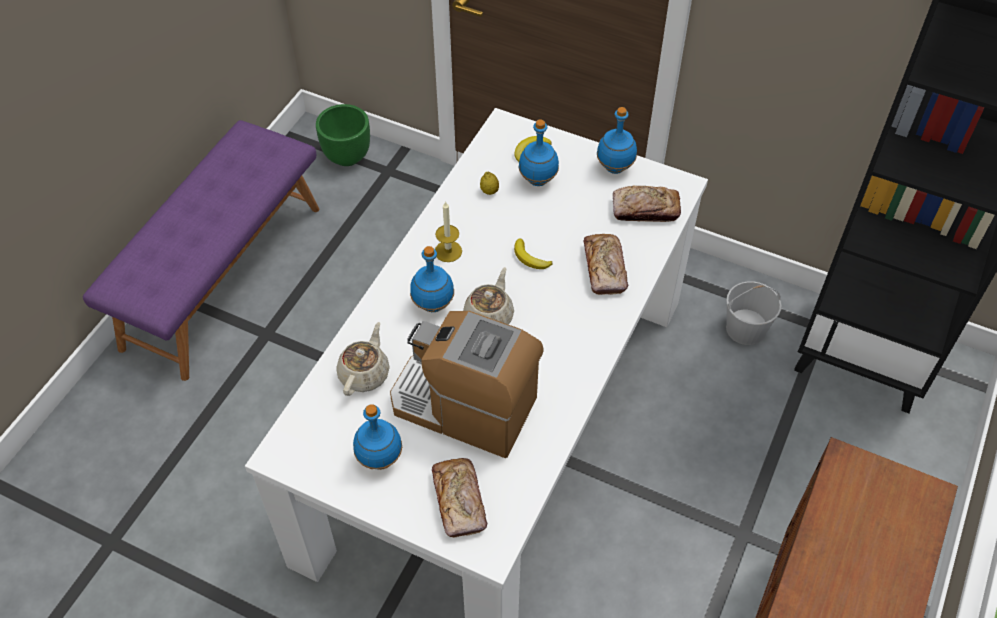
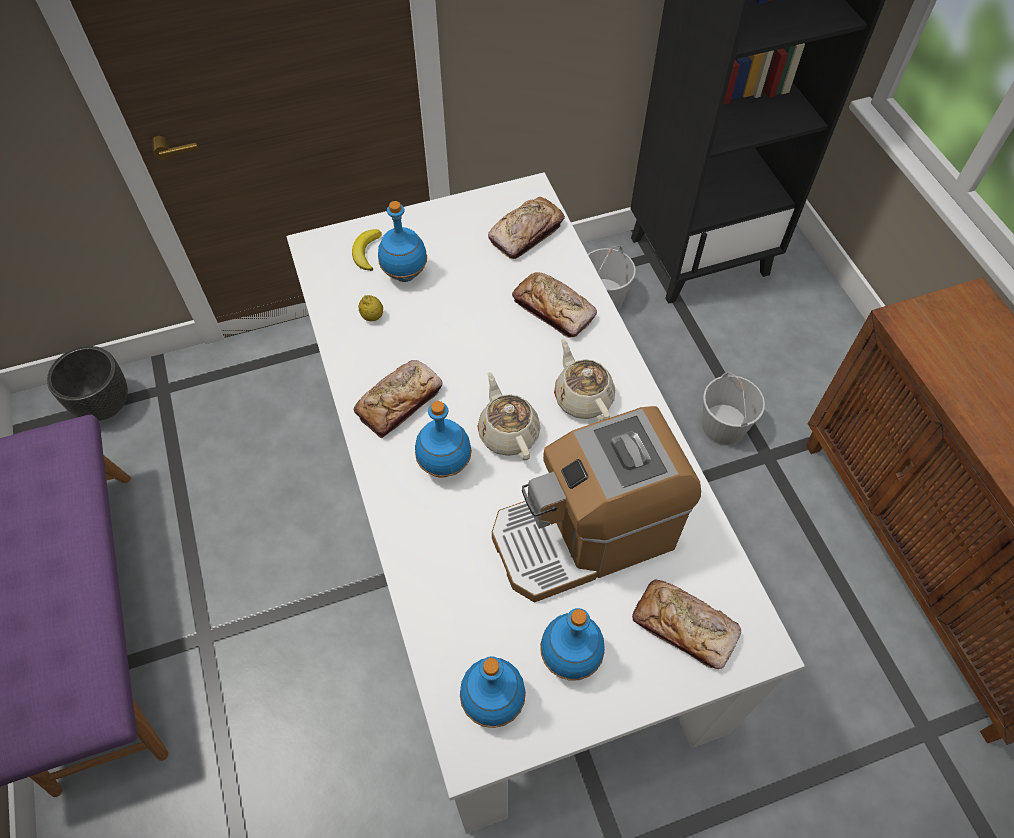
camera: 45 degrees left, 5 degrees up
(347, 156) = (105, 405): green planter -> black planter
(365, 373) = (459, 587): beige teapot -> beige teapot (582, 397)
(448, 251) = (399, 402): candle -> bread
(530, 258) = (481, 350): banana -> none
(615, 167) = (459, 215): blue bottle -> blue bottle (492, 700)
(733, 487) = (723, 427): none -> white bucket

